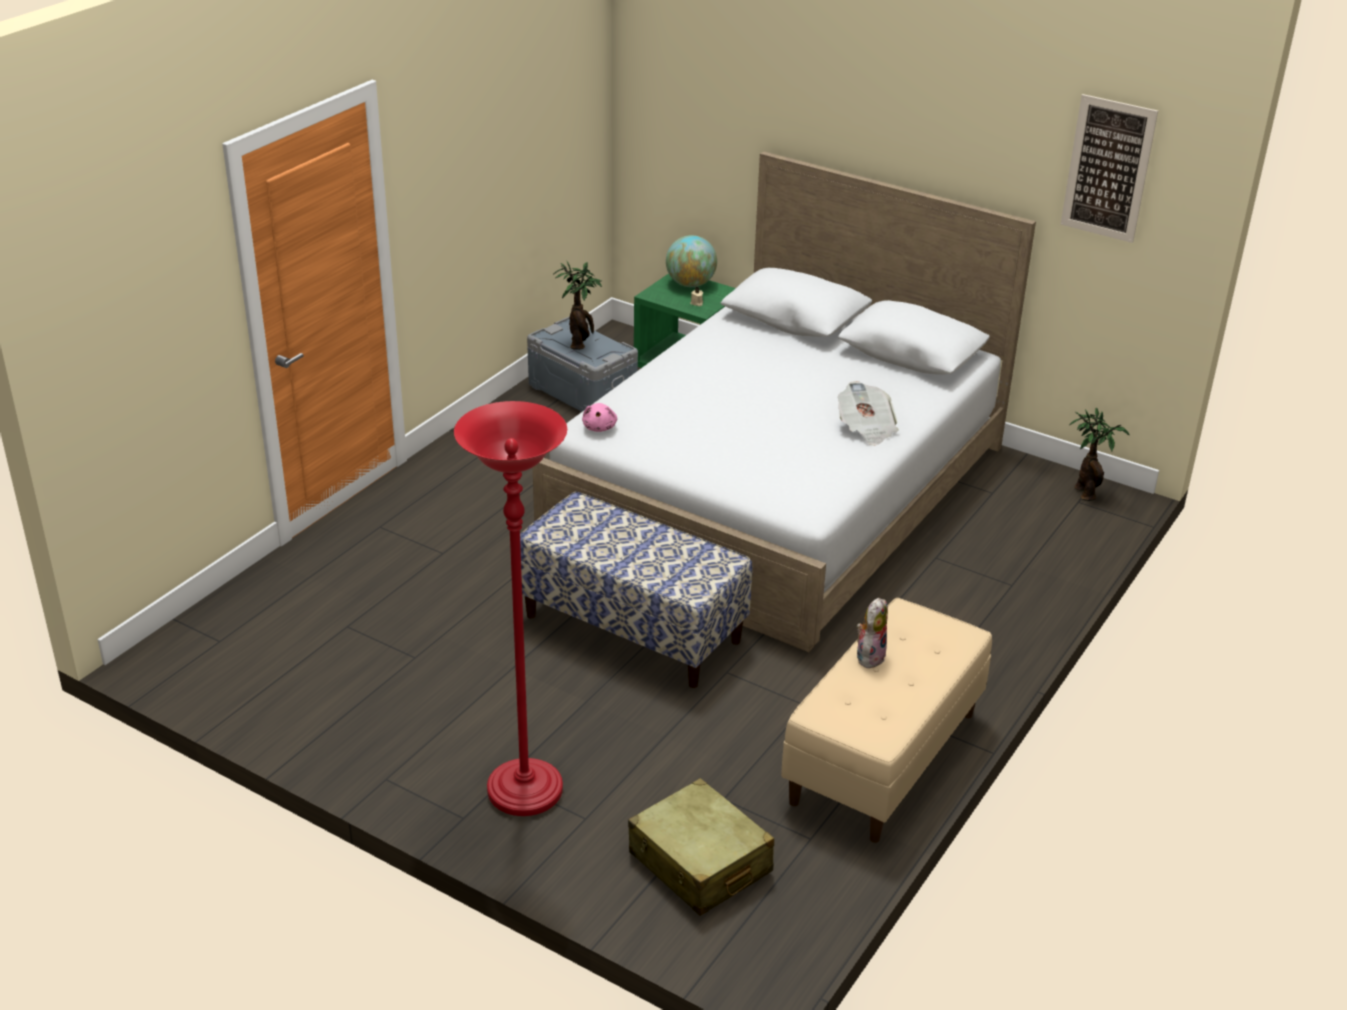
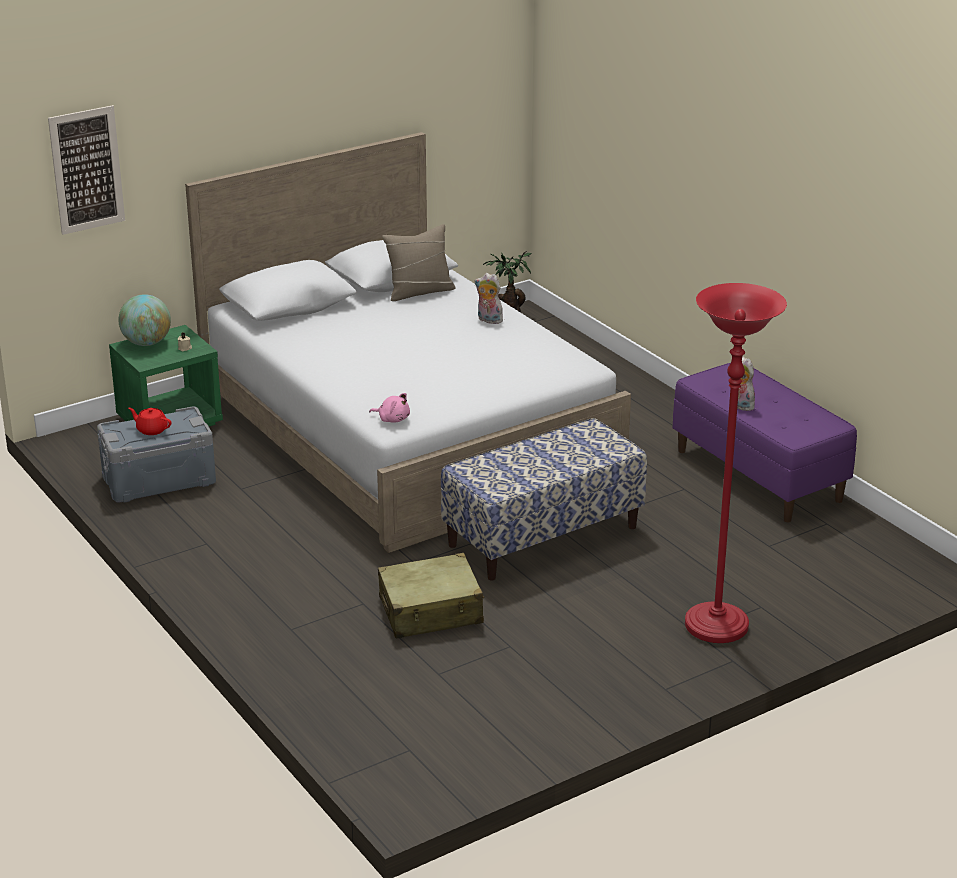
camera: 65 degrees left, 5 degrees down
(580, 342) = (151, 430): potted plant -> red teapot
(700, 863) = (831, 571): beige suitcase -> beige suitcase (431, 611)
(866, 428) = (488, 320): newspaper -> plush toy
(884, 758) = (759, 475): beige bench -> purple bench
(894, 375) = (419, 292): none -> beige pillow
(1108, 169) = (461, 67): picture -> picture (87, 170)

